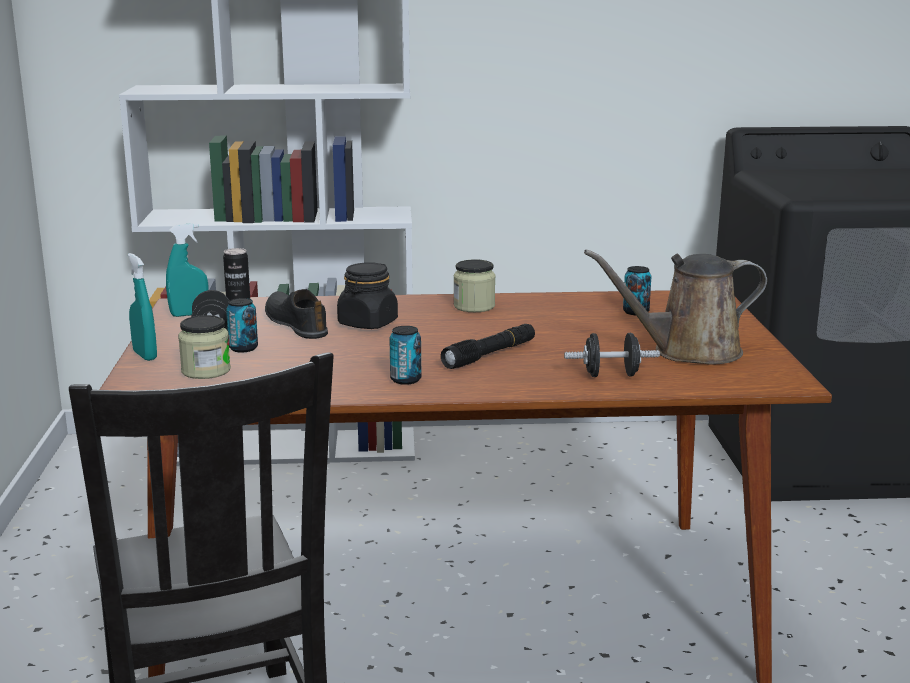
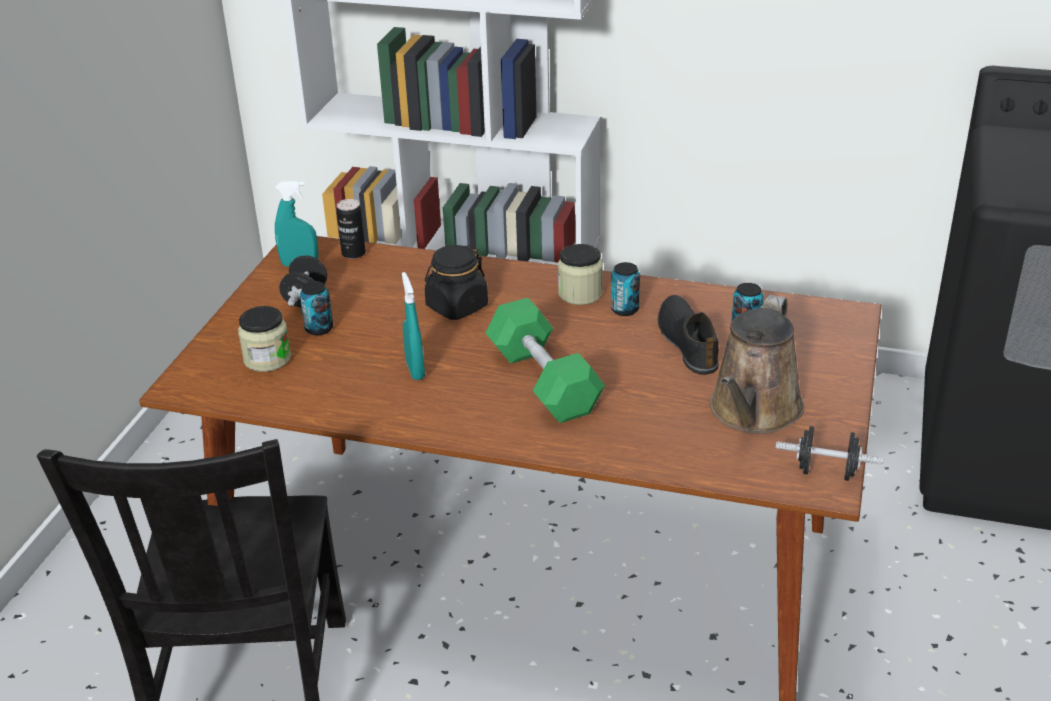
camera: 20 degrees right, 15 degrees up
(145, 355) = (227, 325): turquoise spray bottle -> turquoise spray bottle (415, 370)
(296, 323) = (389, 295): black shoe -> black shoe (688, 341)
(405, 379) = (438, 407): can -> can (625, 309)
(490, 355) = (543, 381): black flashlight -> green dumbbell
(611, 375) = (644, 437): black dumbbell -> black dumbbell (826, 472)
(688, 352) = (753, 412): brown watering can -> brown watering can turned 75 degrees counterclockwise

